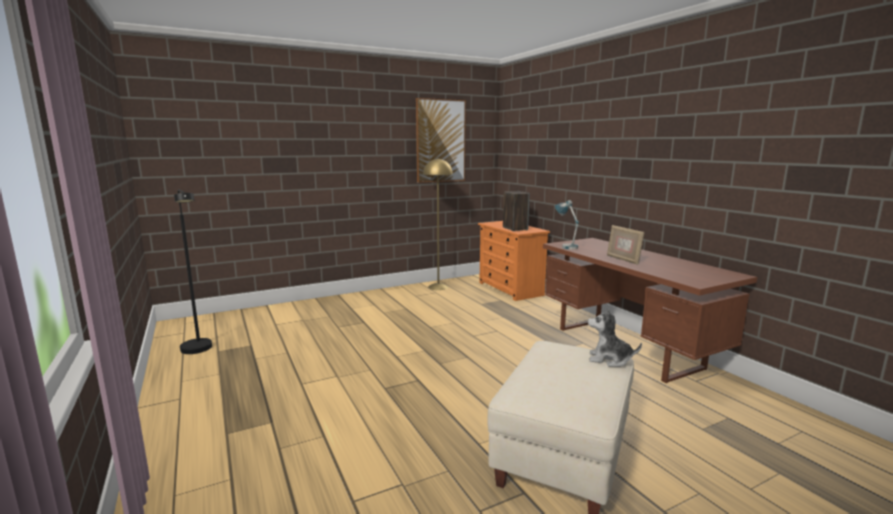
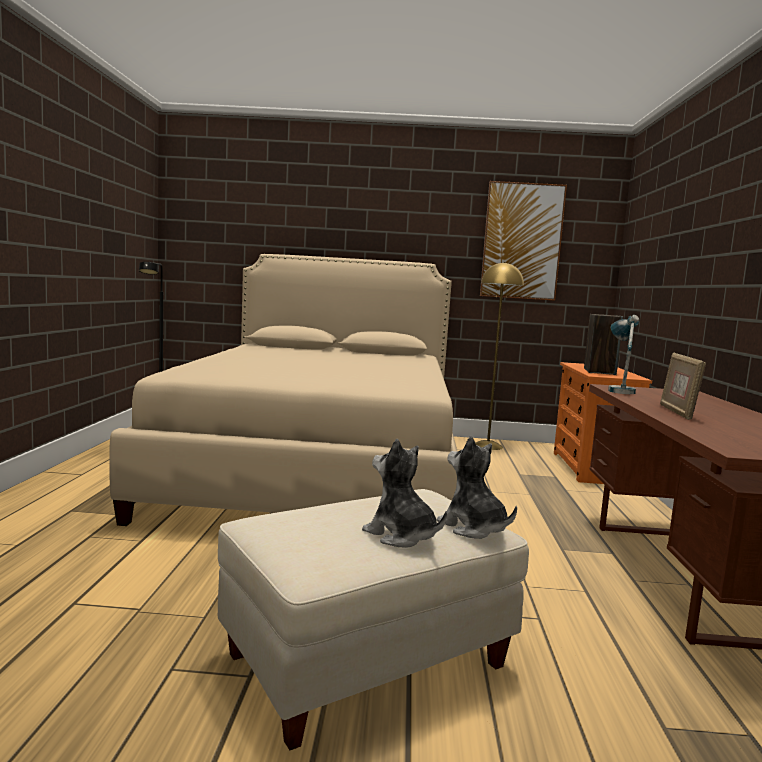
camera: 30 degrees right, 5 degrees down
(361, 335) = (318, 469): none -> beige bed
(594, 377) = (401, 535): none -> plush toy

